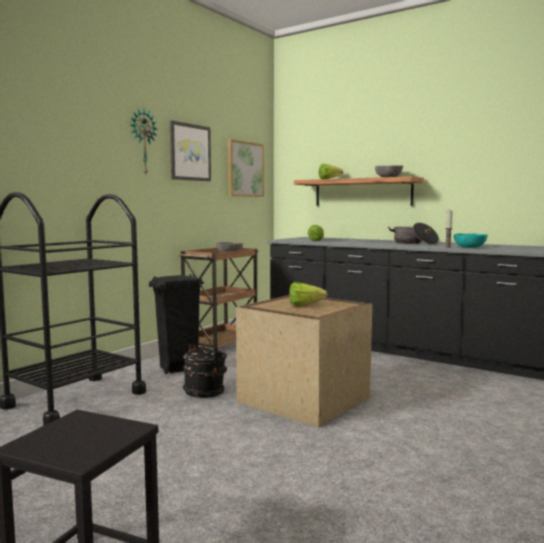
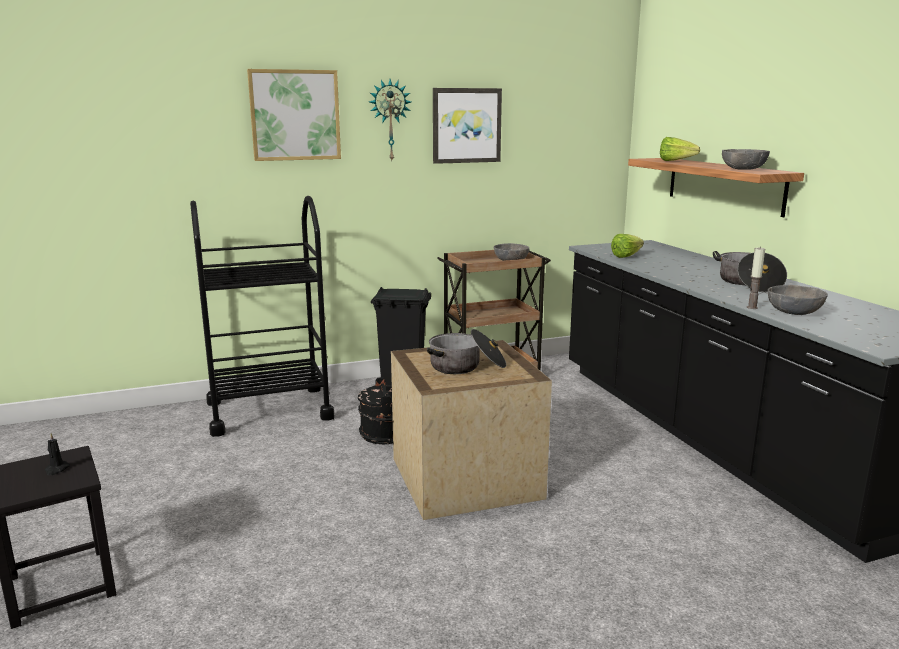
camera: 35 degrees right, 10 degrees up
(88, 429) = (56, 469): none -> black candle
(245, 169) = (568, 139): picture -> picture (295, 115)
(308, 305) = (467, 366): lettuce -> cooking pot
(470, 247) = (794, 312): turquoise bowl -> grey bowl

